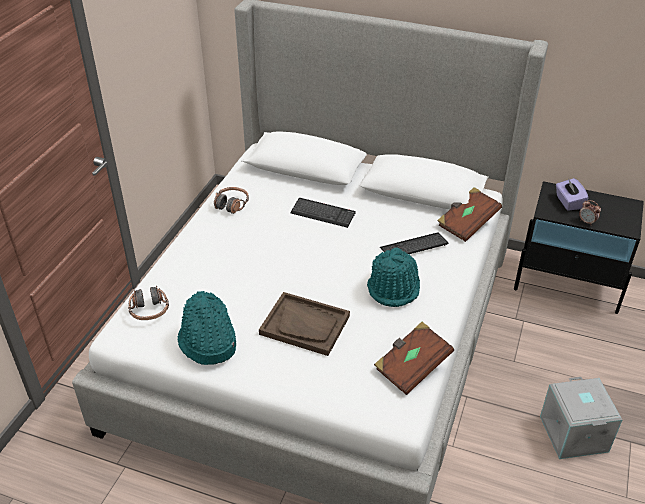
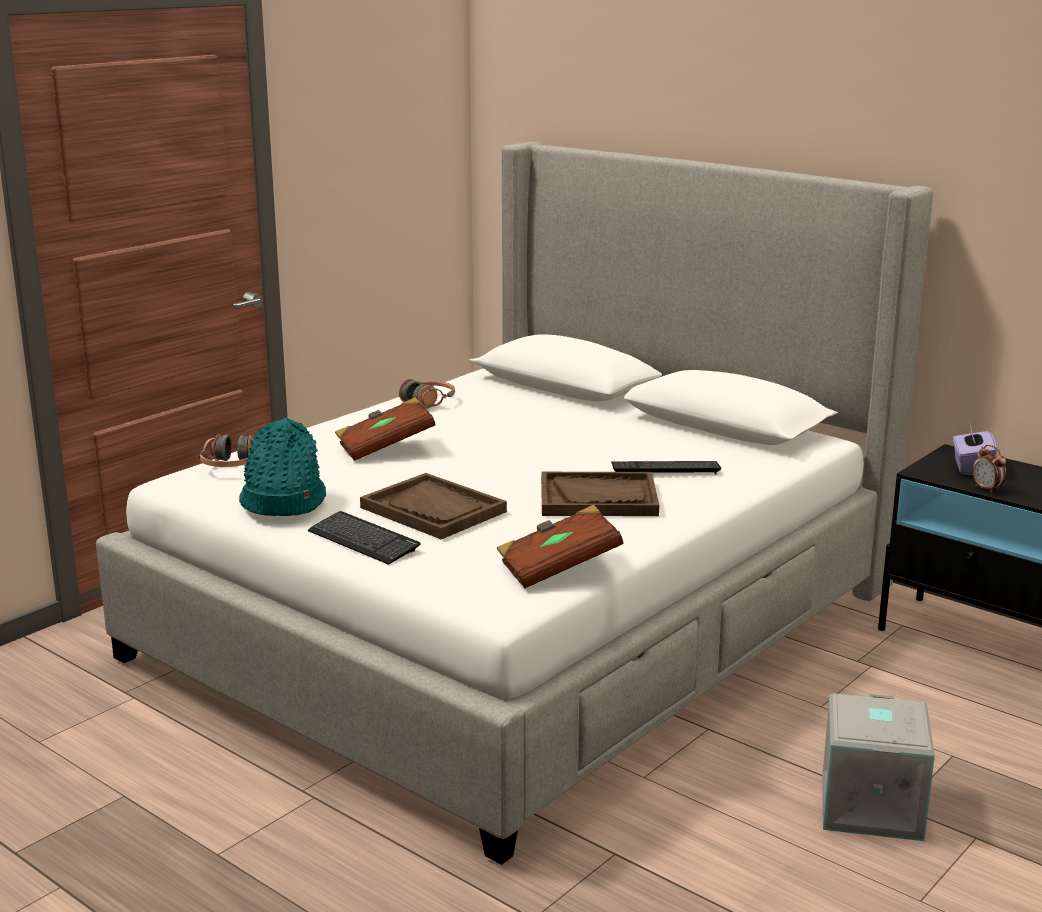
camera: 20 degrees right, 20 degrees down
(323, 214) = (552, 425): keyboard -> keyboard (363, 540)
(394, 288) = (598, 498): turquoise hat -> brown tray
(467, 223) = (772, 460): brown book -> brown book (385, 447)

